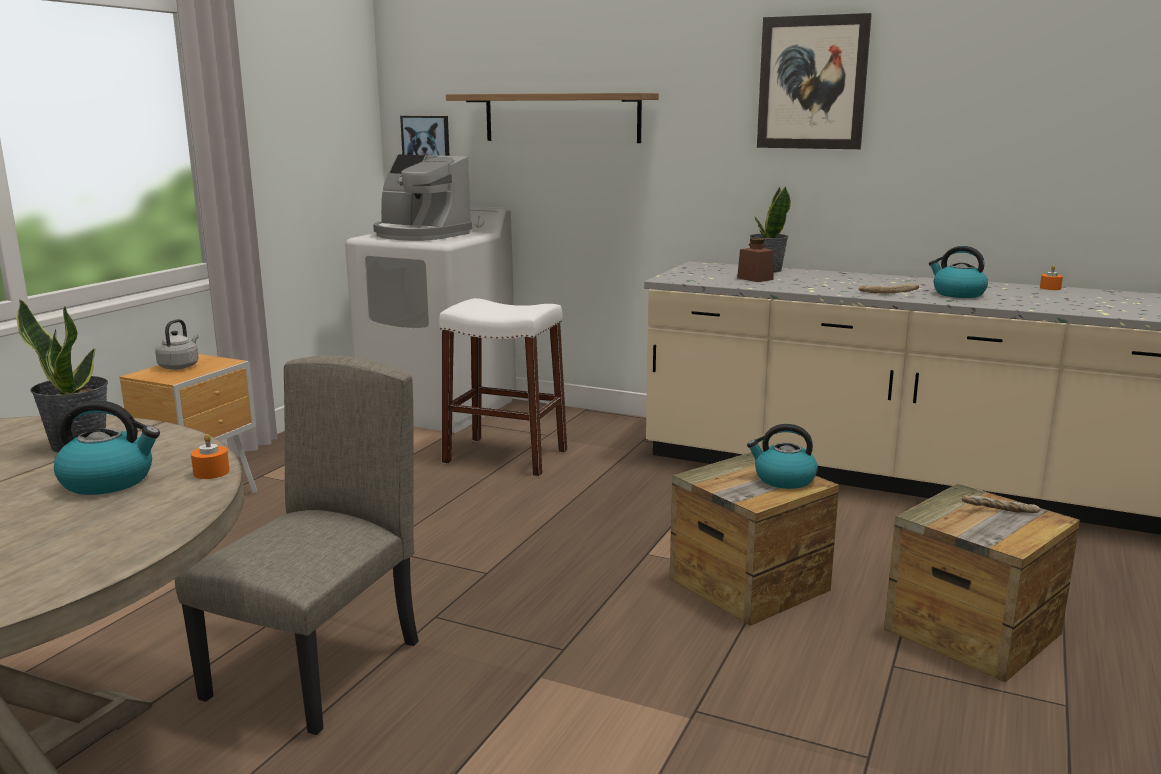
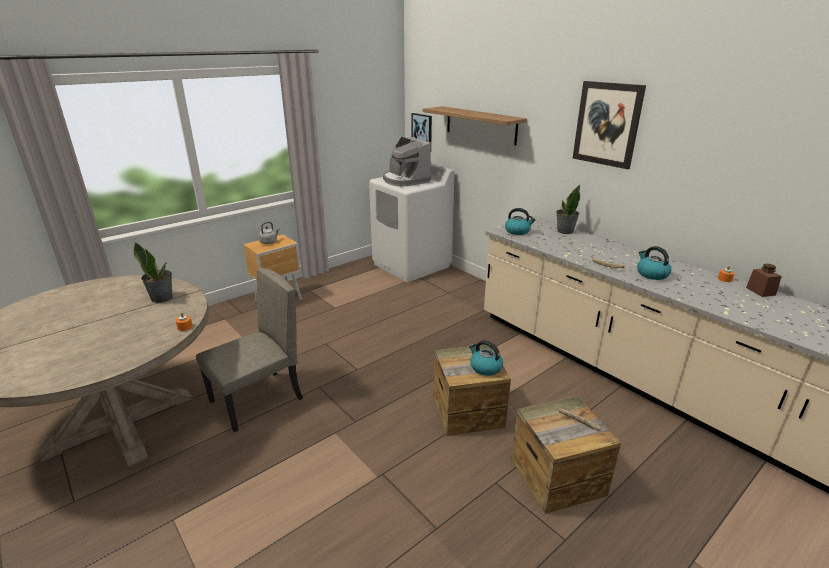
camera: 25 degrees right, 10 degrees up
(109, 481) = (150, 323): kettle -> kettle (517, 231)
(505, 457) = (418, 302): white stool -> none
(755, 279) = (547, 238): brown jar -> brown jar (760, 291)

